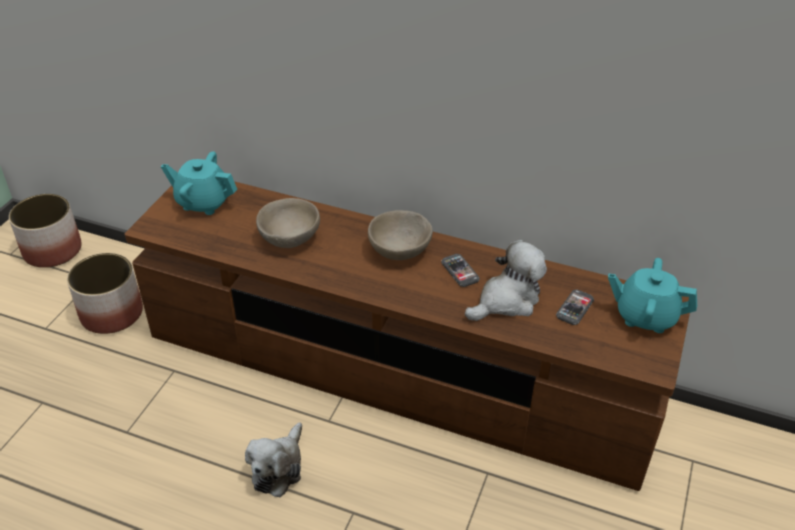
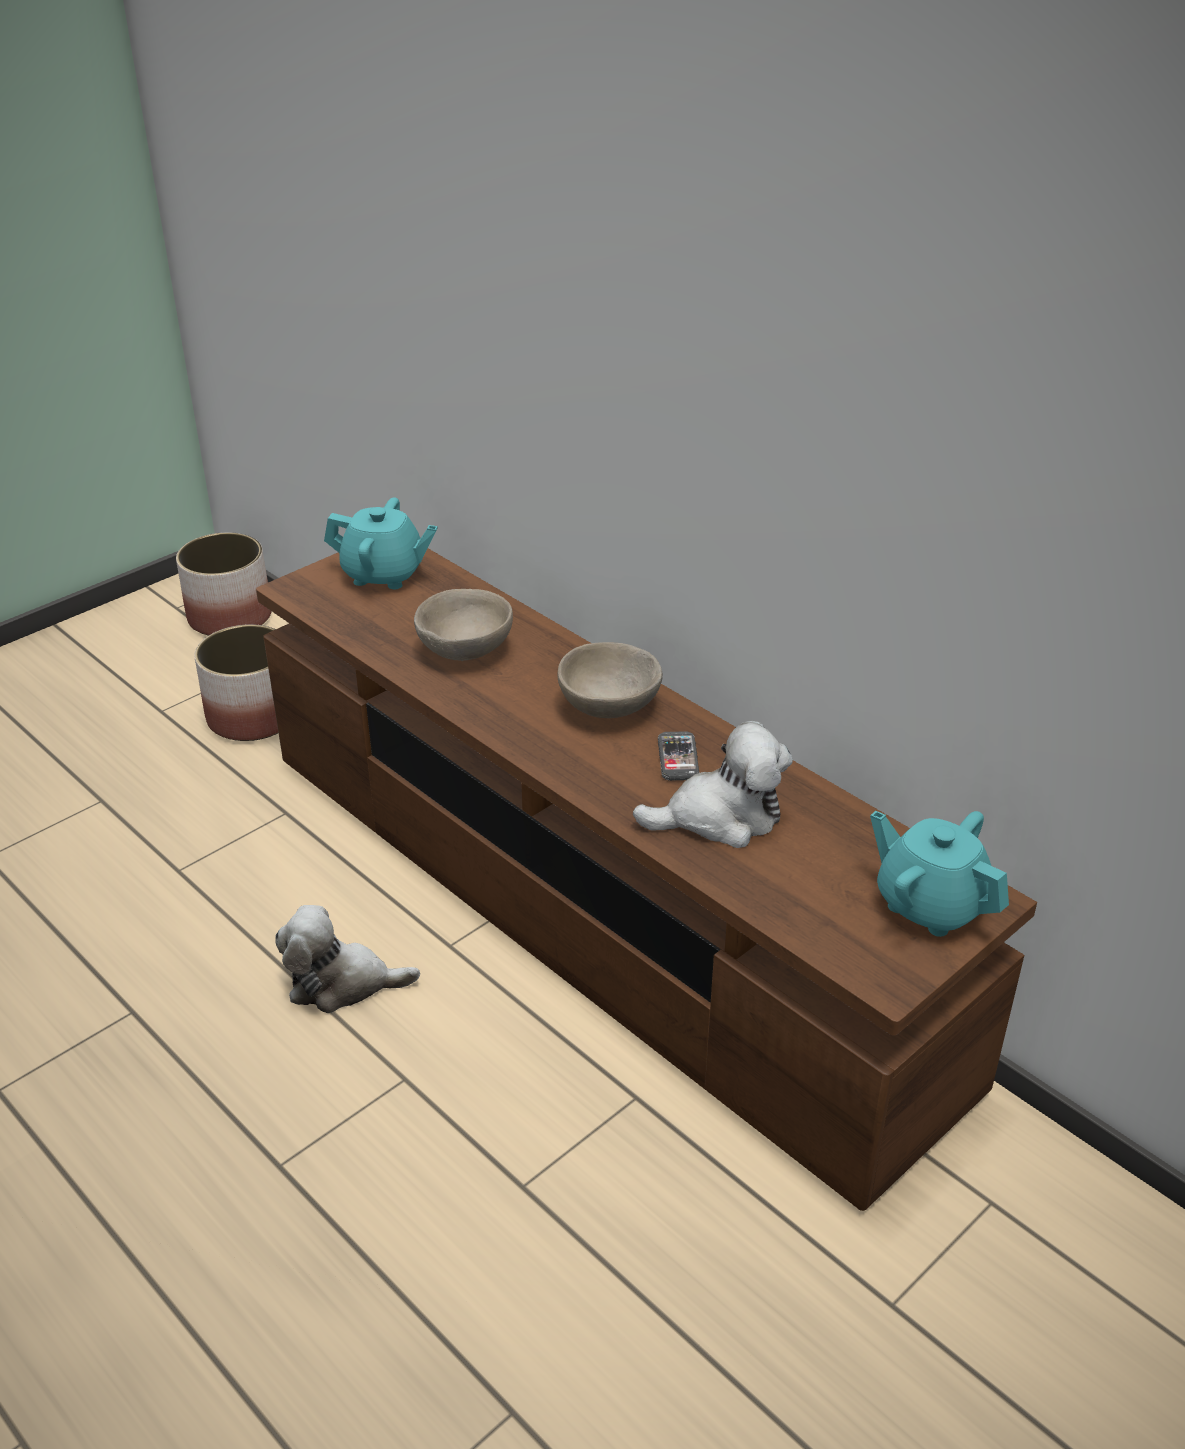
camera: 25 degrees right, 5 degrees down
(203, 202) = (384, 574): turquoise teapot -> turquoise teapot turned 150 degrees clockwise
(278, 467) = (342, 983): plush toy -> plush toy turned 45 degrees clockwise
(574, 308) = (820, 859): phone -> none

